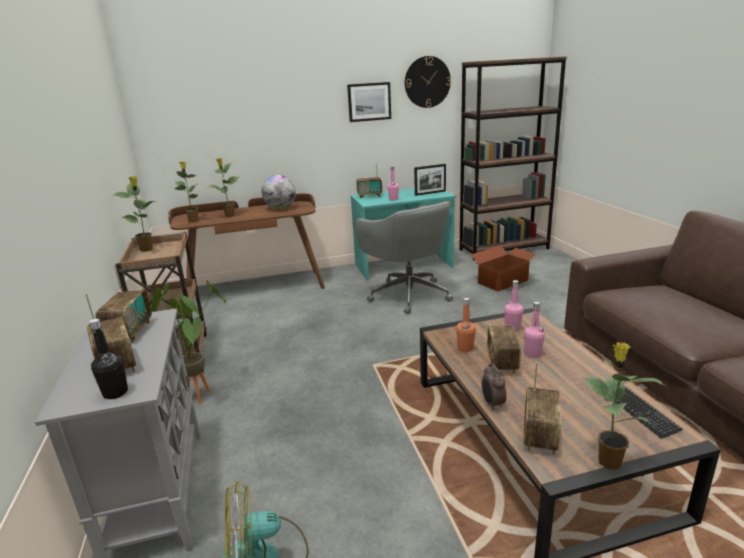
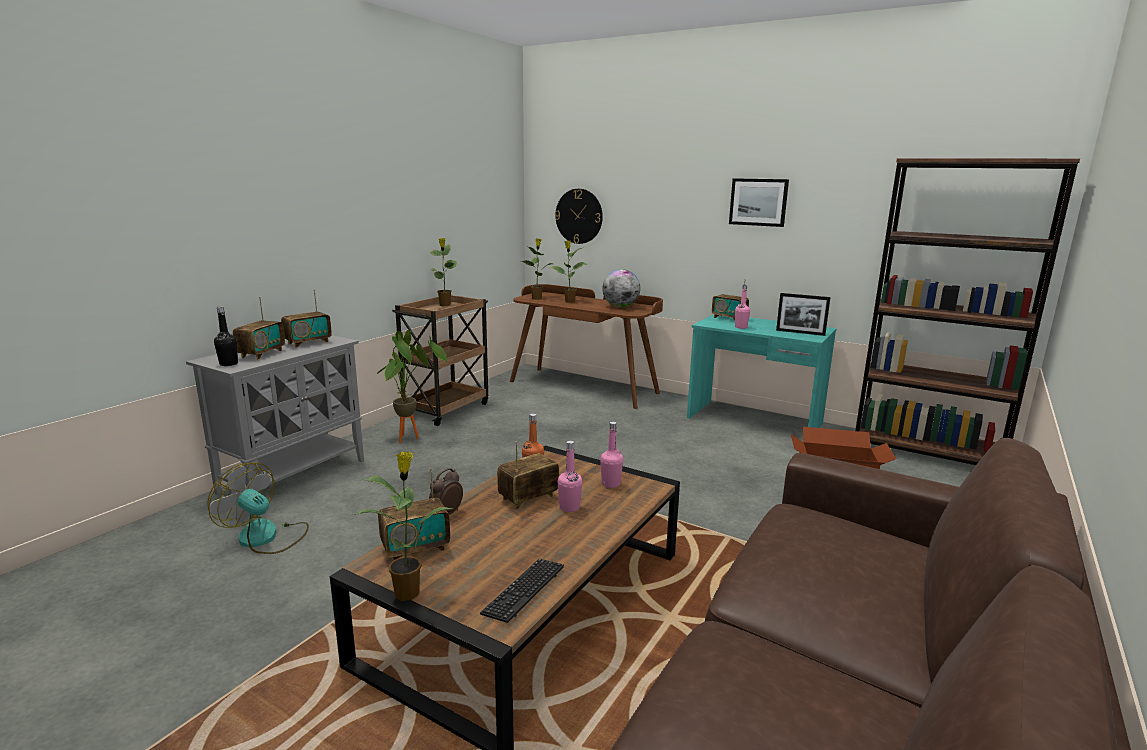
camera: 45 degrees right, 5 degrees down
(408, 294) = (698, 445): grey office chair -> none
(427, 82) = (845, 184): wall clock -> wall clock (579, 216)

